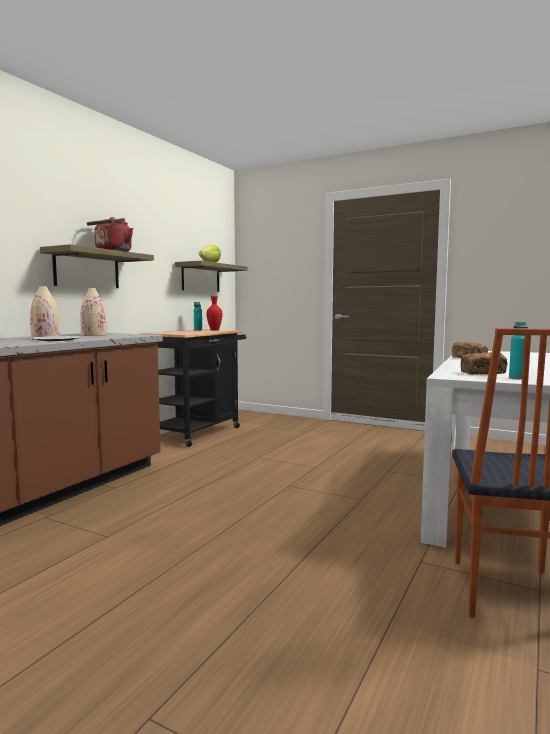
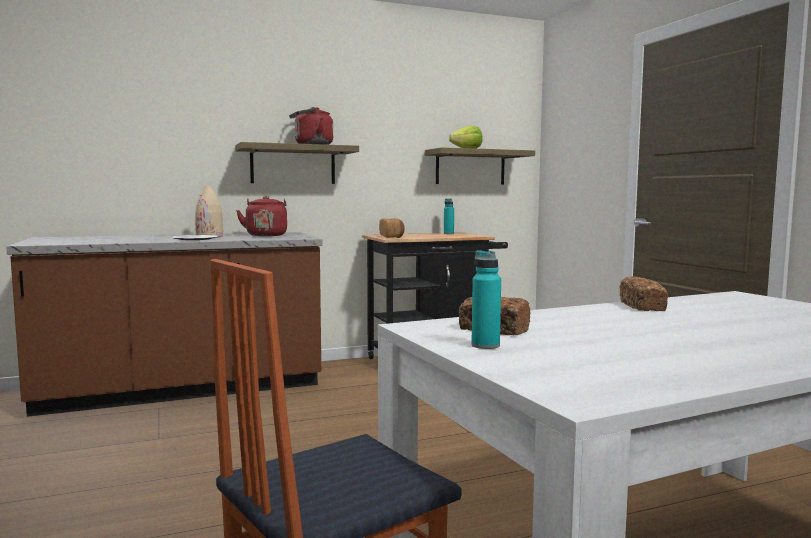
camera: 40 degrees right, 0 degrees up
(94, 335) = (266, 235): beige vase -> red kettle
(177, 333) = (392, 237): none -> bread
(214, 330) = (463, 235): red vase -> none

